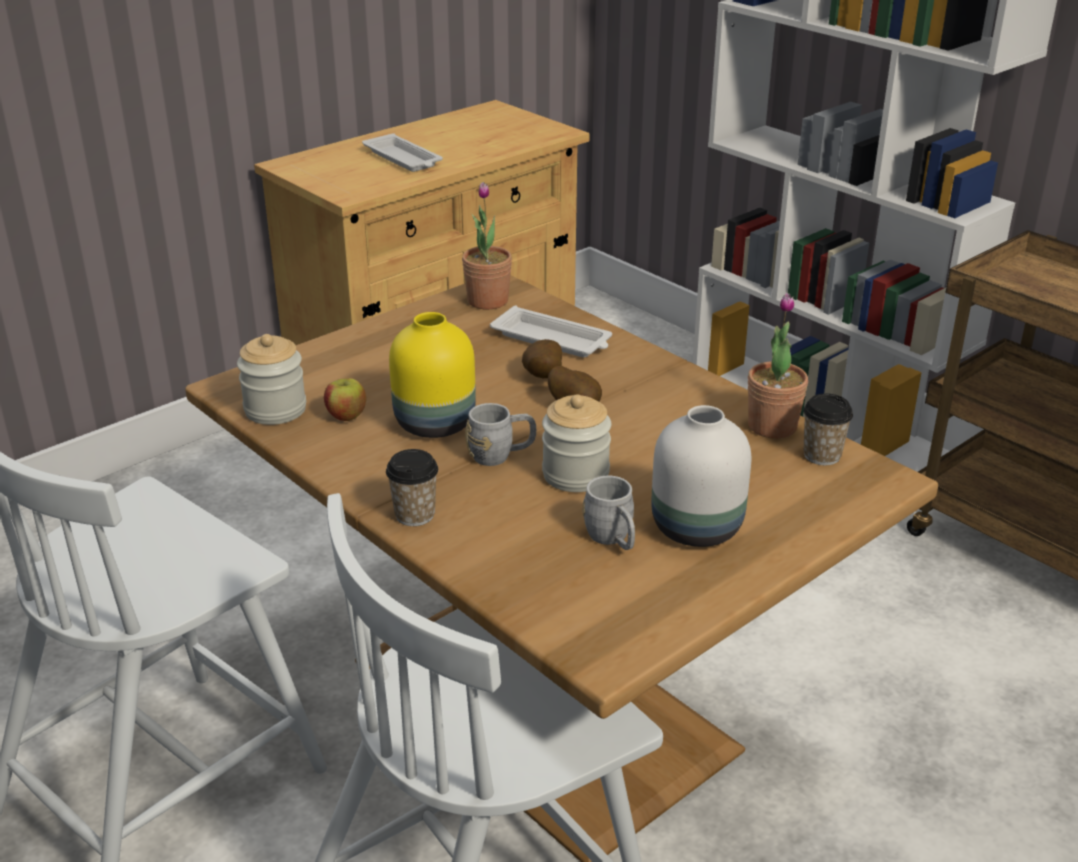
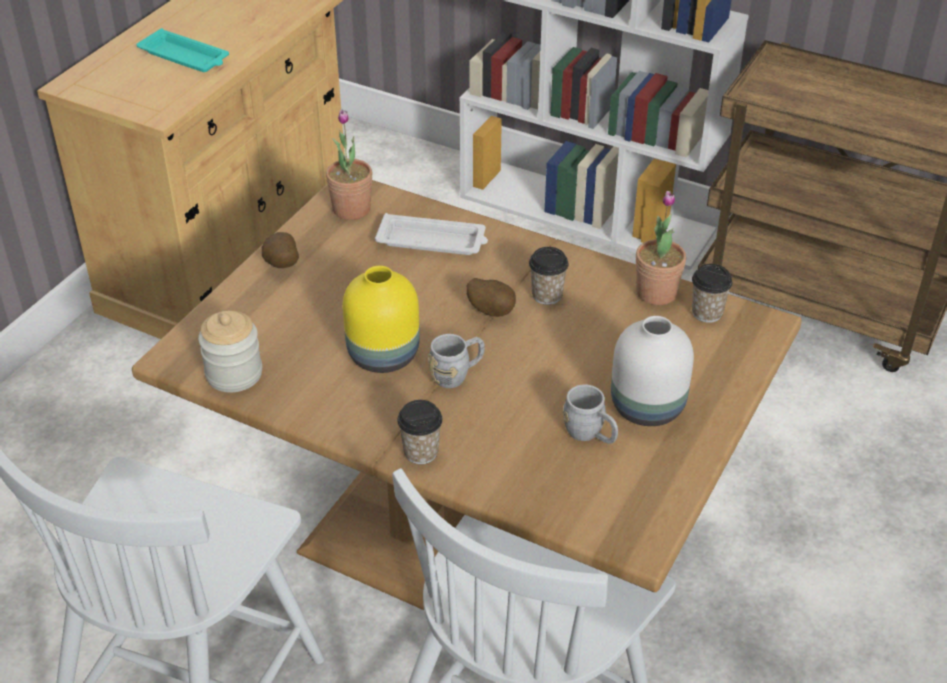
camera: 20 degrees left, 10 degrees up
(346, 416) = (301, 366): apple -> none
(403, 159) = (185, 57): white tray -> turquoise tray
(541, 378) = (446, 285): potato -> potato (281, 266)
(575, 474) = (528, 379): jar -> none
(645, 406) = (547, 295): none -> cup

